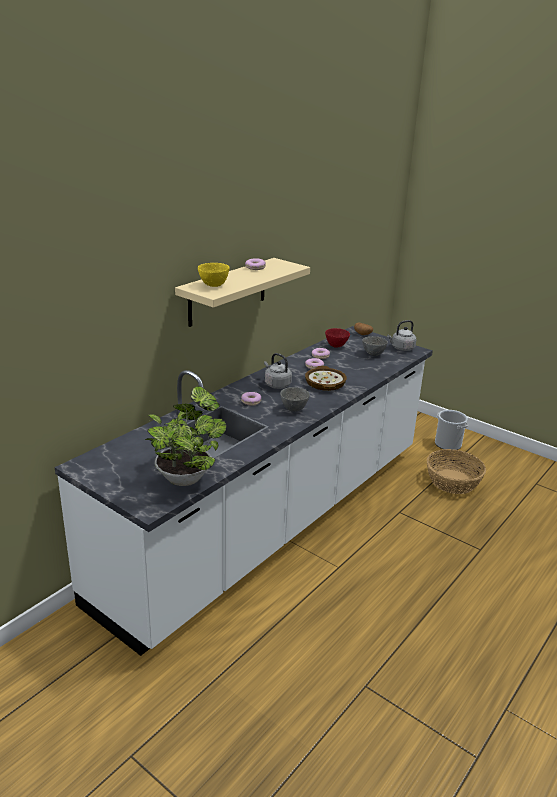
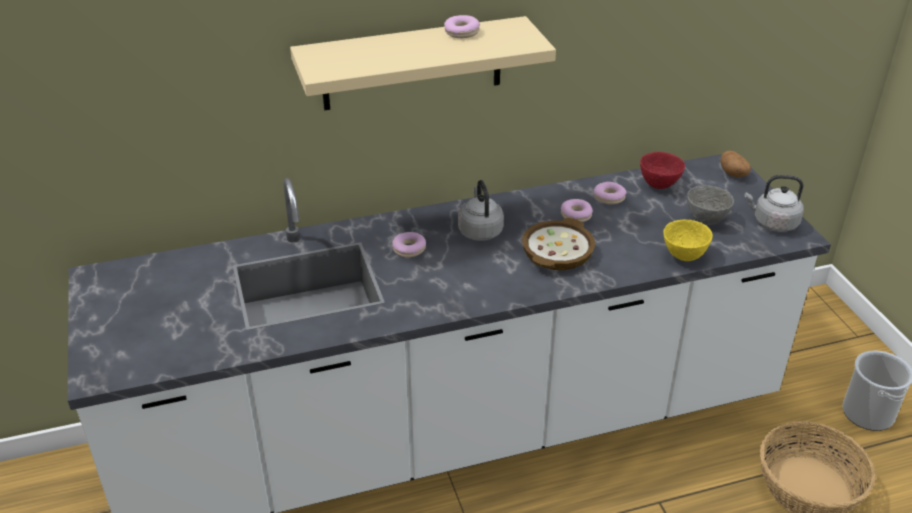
camera: 35 degrees right, 10 degrees up
(186, 476) = (189, 343): potted plant -> none
(214, 285) = (346, 56): yellow bowl -> yellow bowl (685, 256)
(293, 409) = (454, 284): grey bowl -> none

